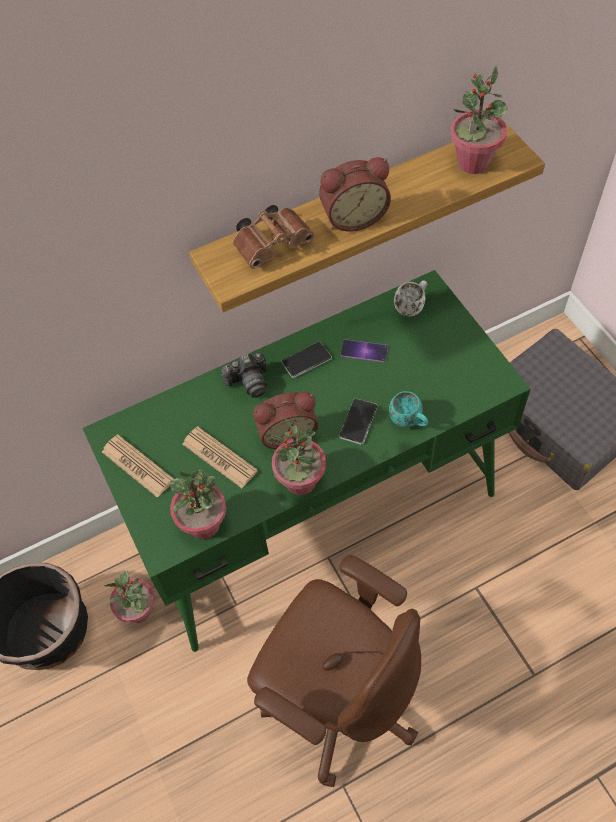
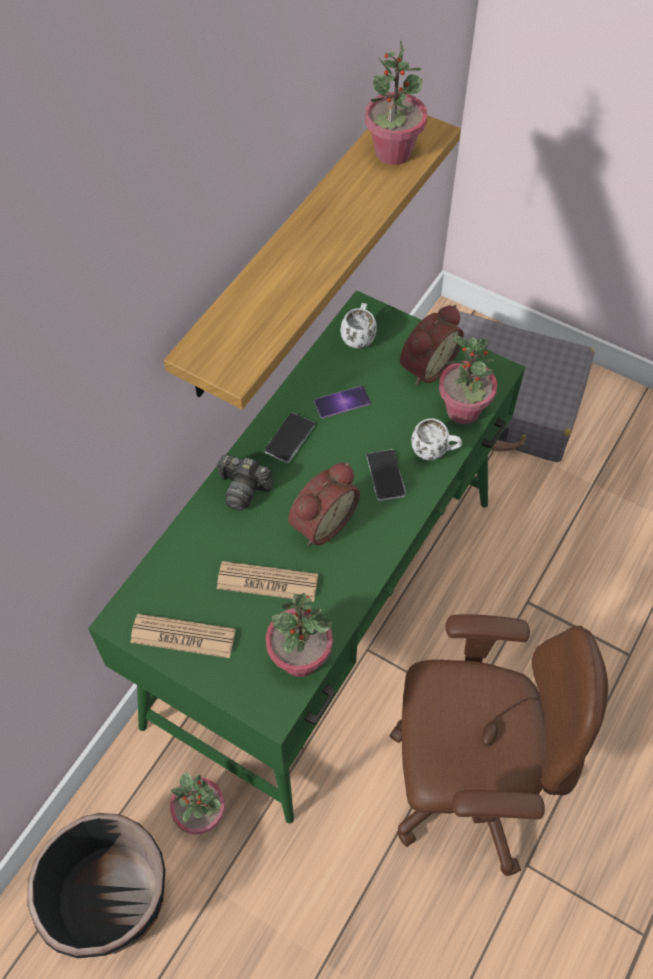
camera: 35 degrees left, 0 degrees up
(248, 381) = (243, 488): camera -> camera turned 75 degrees clockwise
(274, 244) = (252, 314): brown binoculars -> none
(300, 481) = (369, 564): potted plant -> potted plant (463, 411)
(353, 217) = (314, 252): alarm clock -> alarm clock (425, 366)
(409, 421) = (434, 451): turquoise mug -> white mug

